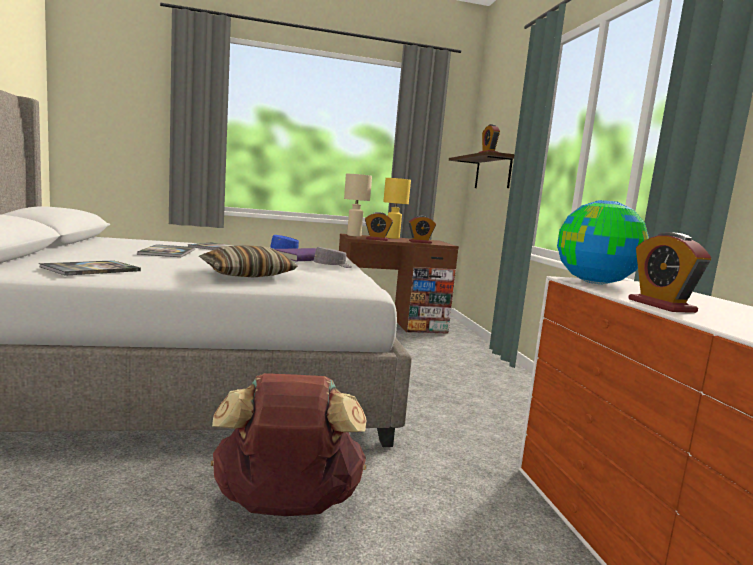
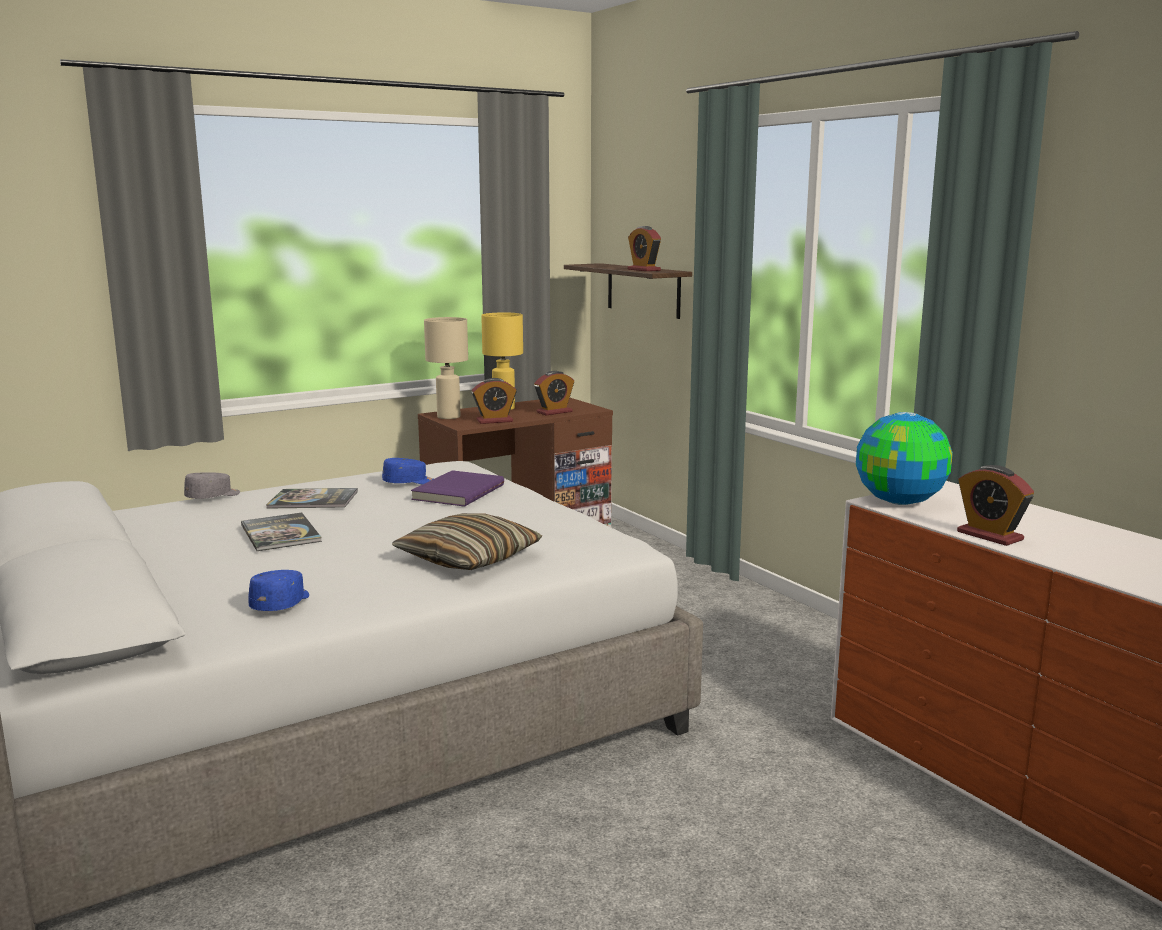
camera: 20 degrees left, 5 degrees up
(91, 269) = (282, 603): book -> blue cap
(286, 507) = (644, 832): brown backpack -> none
(333, 266) = (523, 506): grey cap -> grey cap (213, 497)

